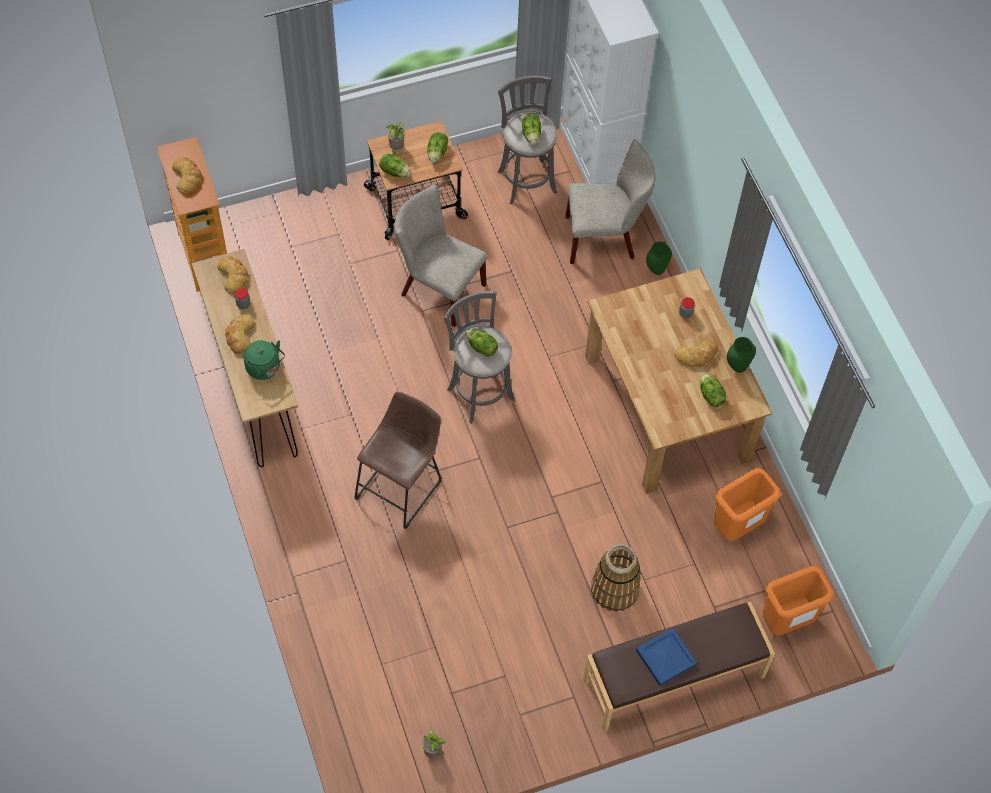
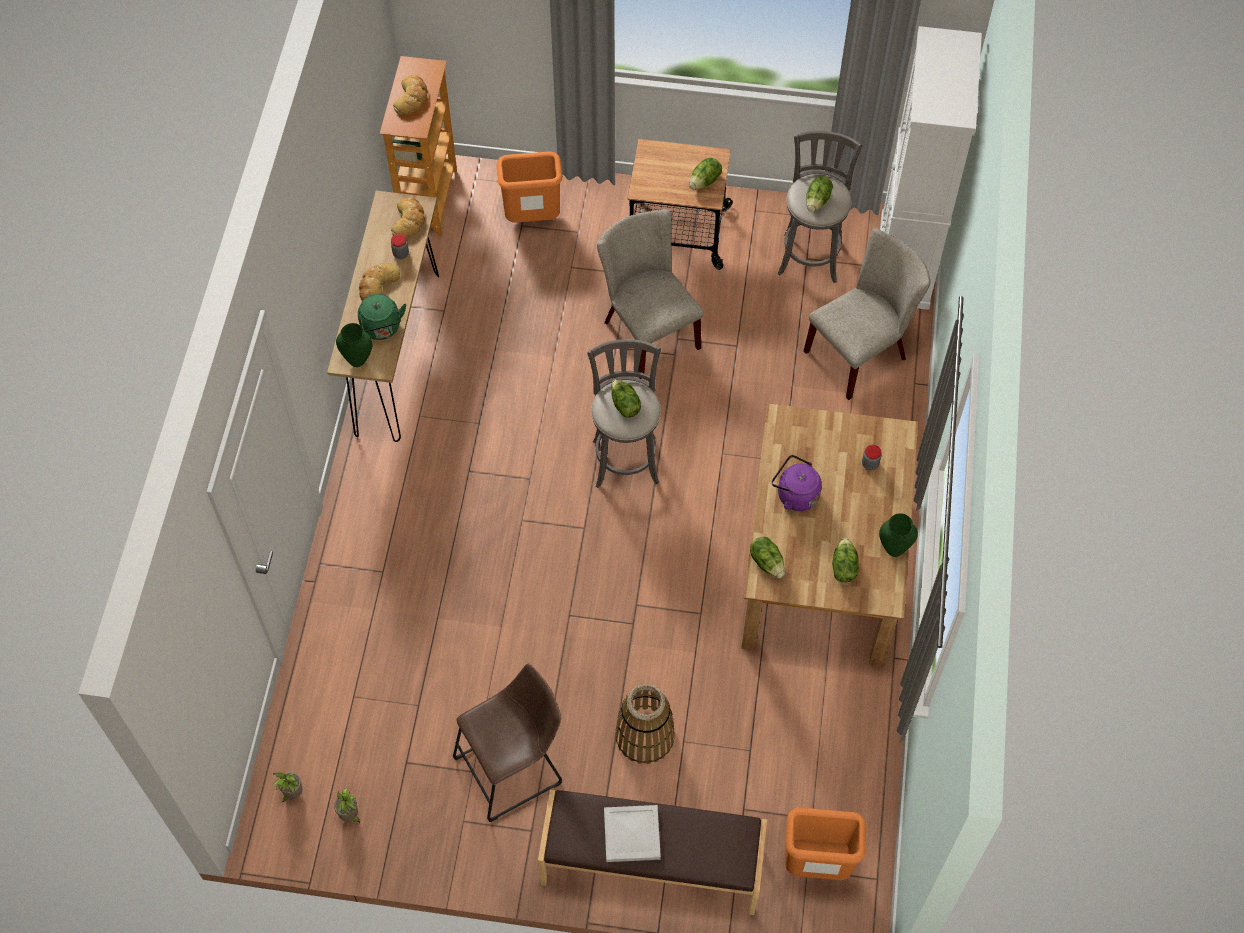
camera: 30 degrees right, 0 degrees up
(395, 172) = (647, 183): lettuce -> lettuce (767, 562)
(396, 149) = (663, 160): potted plant -> potted plant (292, 793)
(401, 486) = (485, 521): brown stool -> brown stool (514, 768)
(605, 238) = (861, 352): beige chair -> beige chair turned 60 degrees counterclockwise
(646, 359) = (795, 495): none -> purple kettle
(656, 270) = (898, 411): green vase -> green vase (358, 360)
(665, 658) = (631, 835): blue tray -> white tray
(697, 356) = (854, 516): bread -> none
(737, 526) = (823, 732): orange trash can -> orange trash can (533, 218)

